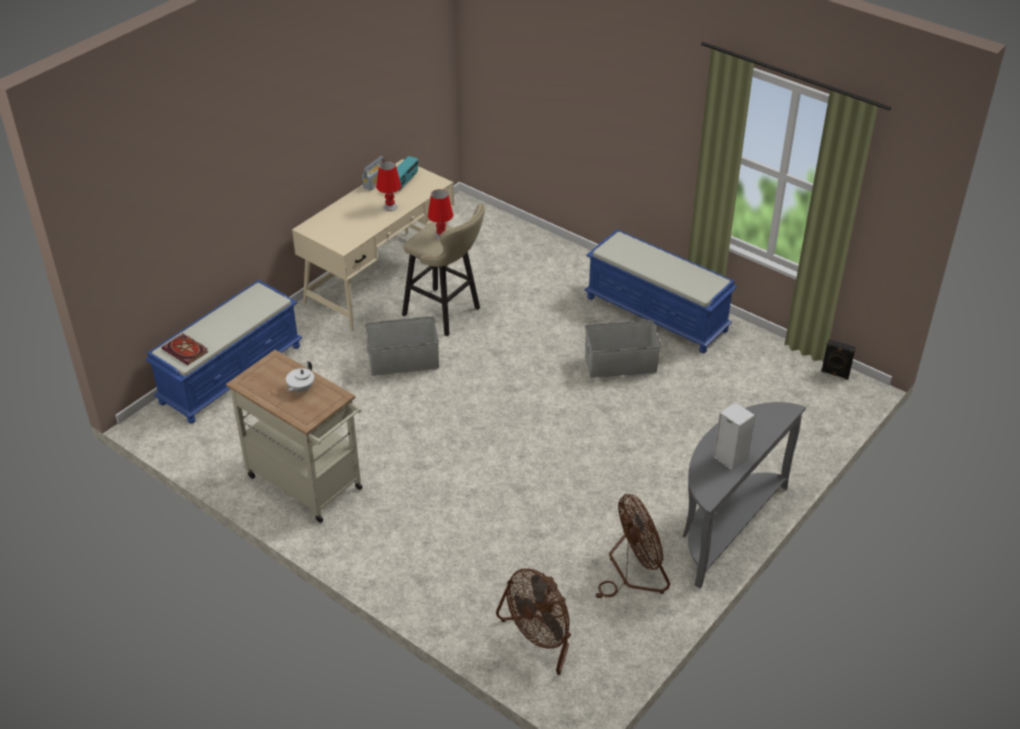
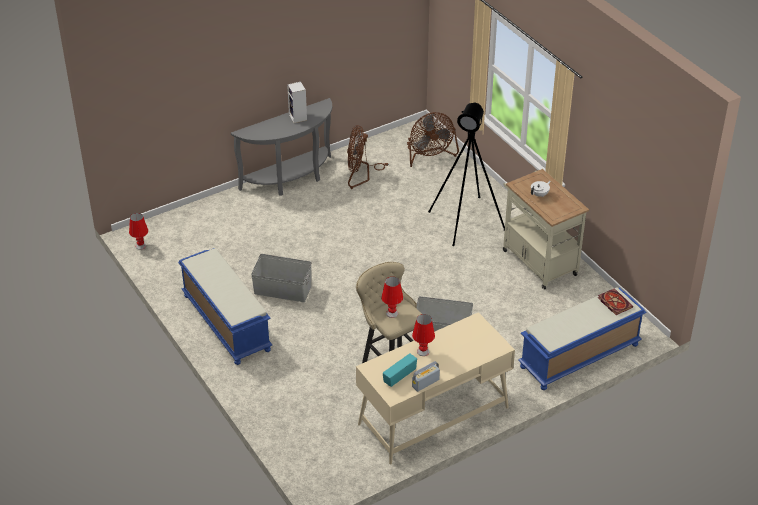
camera: 160 degrees left, 0 degrees up
(429, 522) = (466, 221): none -> black floor lamp
(541, 635) = (427, 156): brown fan -> brown fan turned 90 degrees clockwise
(834, 374) = (140, 246): black speaker -> red table lamp

